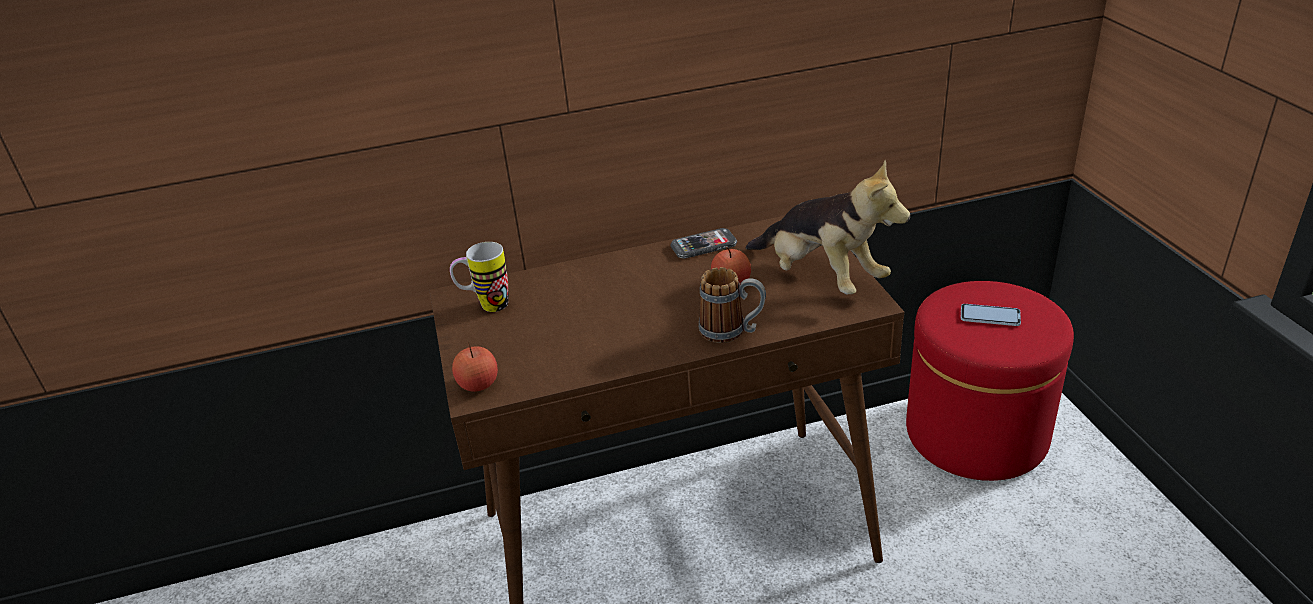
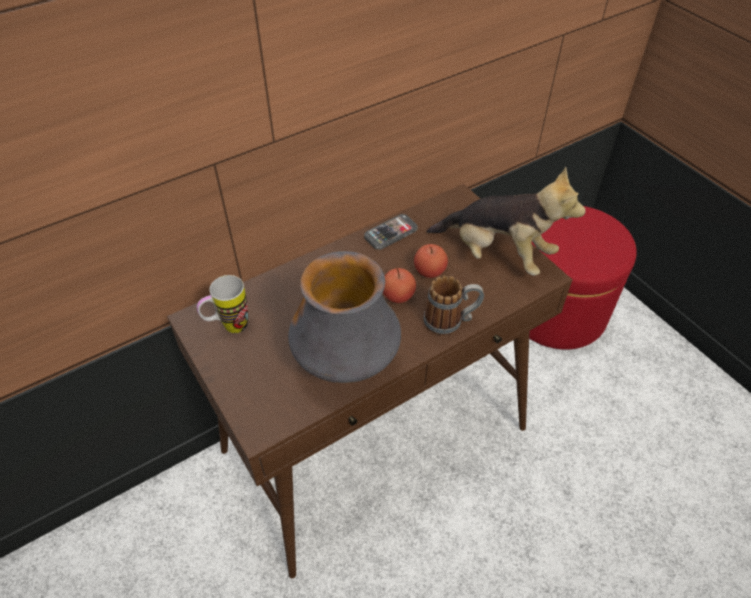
camera: 20 degrees left, 15 degrees up
(478, 384) = (258, 416): apple -> apple (398, 295)
(594, 354) = (346, 365): none -> vase
(990, 316) = (577, 237): phone -> none

